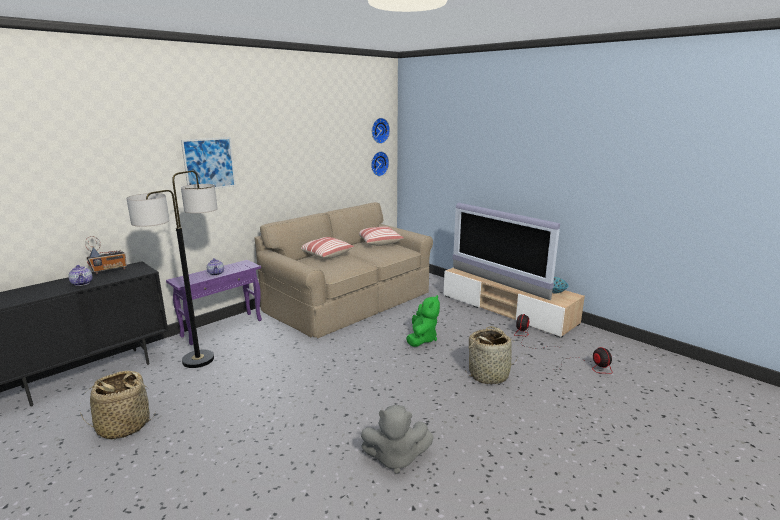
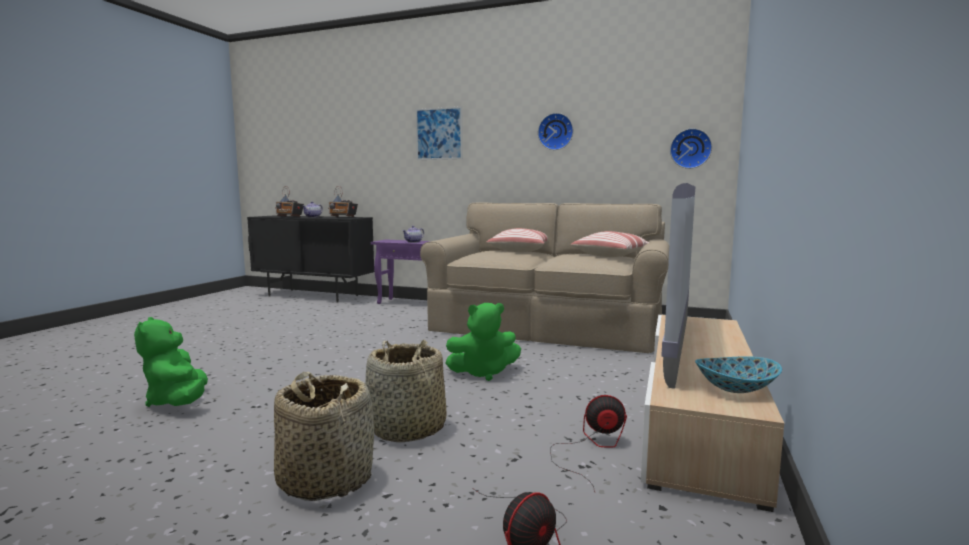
camera: 65 degrees right, 10 degrees down
(40, 293) = (289, 216): none -> radio
(123, 426) = (244, 315): basket -> basket (326, 479)
(198, 360) = (353, 310): floor lamp -> none
(379, 130) = (695, 95): wall clock -> wall clock (556, 132)
(395, 458) = (178, 402): grey plush toy -> green plush toy

